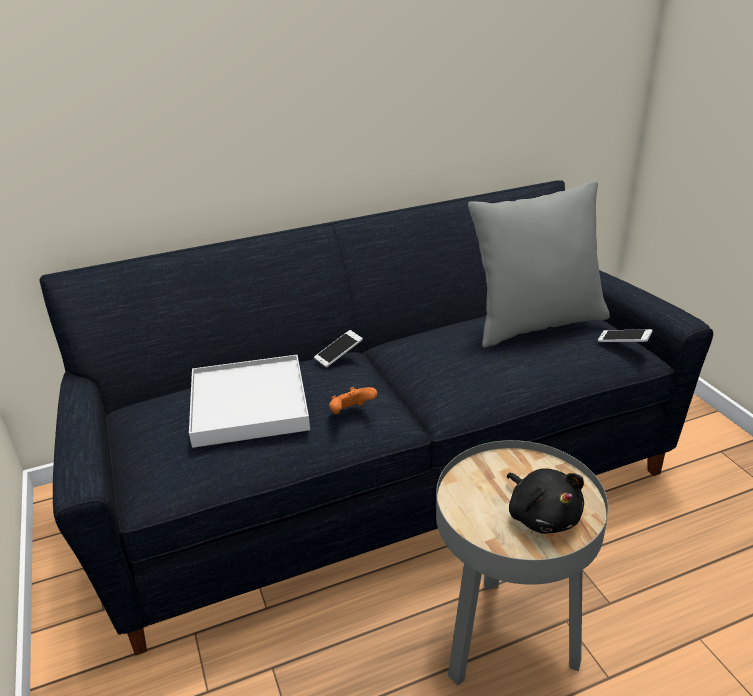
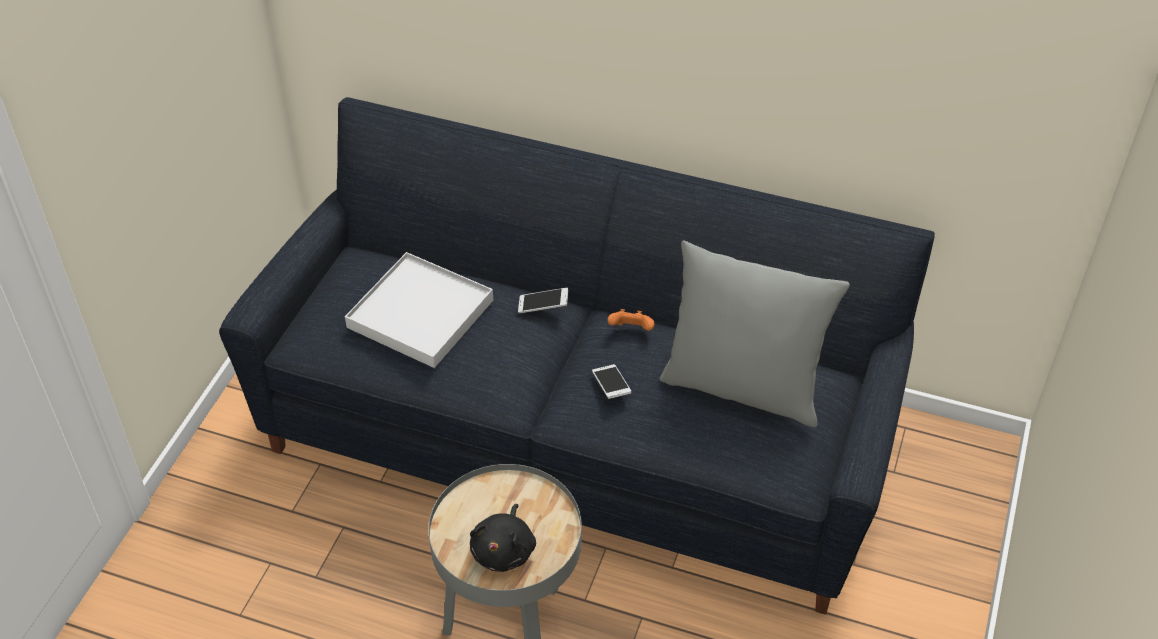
camera: 40 degrees right, 15 degrees up
(351, 412) = (480, 372): orange game controller -> orange game controller (631, 330)
(623, 342) = (790, 461): phone -> phone (611, 387)

